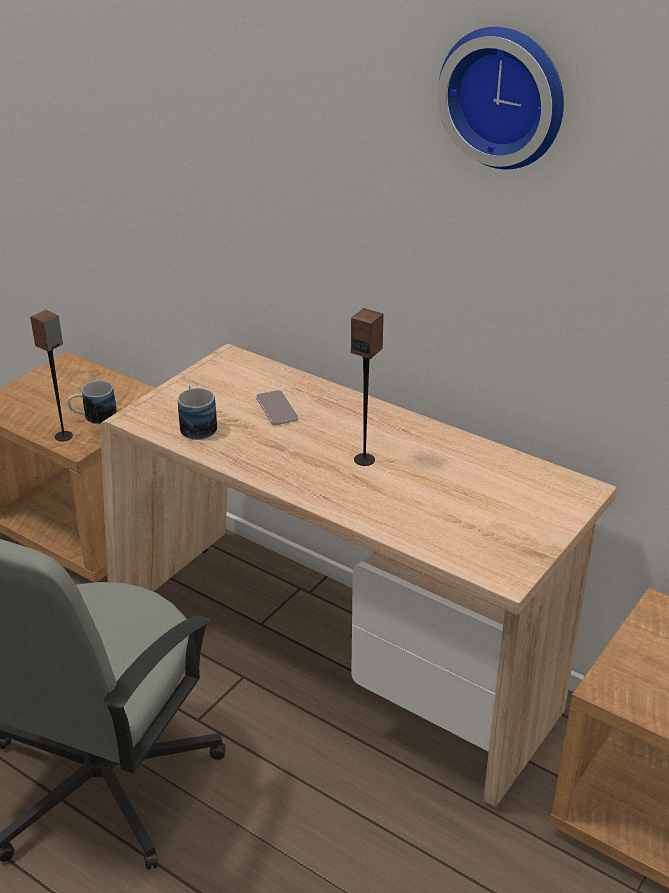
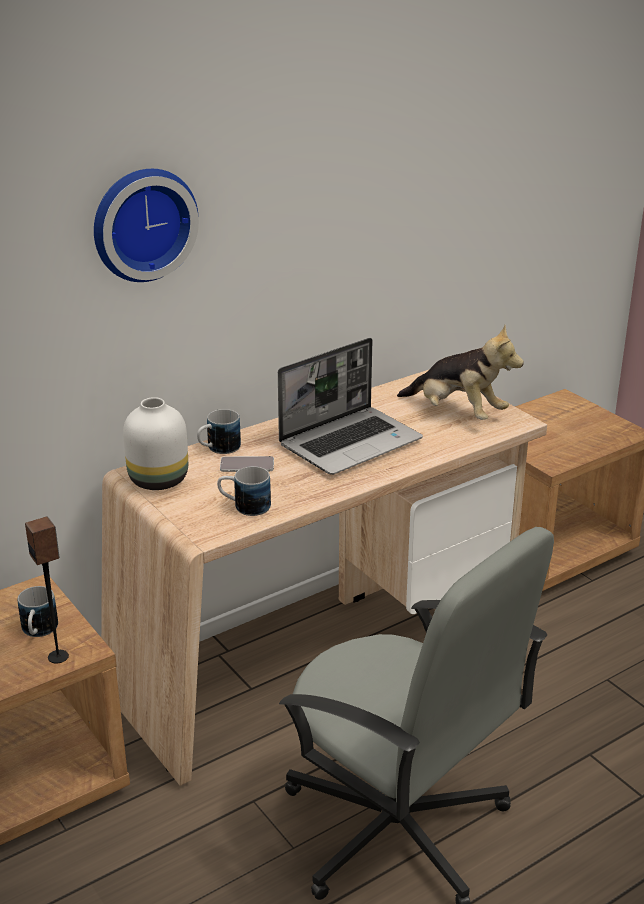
camera: 70 degrees left, 5 degrees down
(224, 370) = (159, 479): none -> white vase
(300, 385) = (218, 449): none -> mug
(364, 459) = (351, 442): speaker -> laptop
(491, 521) = (457, 413): none -> plush toy
(505, 96) = (338, 120): wall clock -> wall clock (142, 223)

